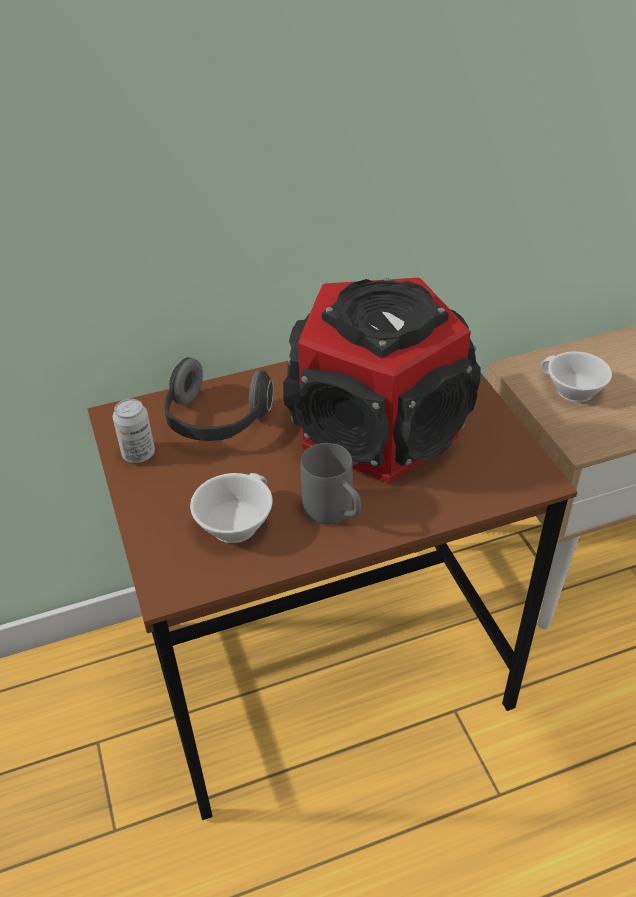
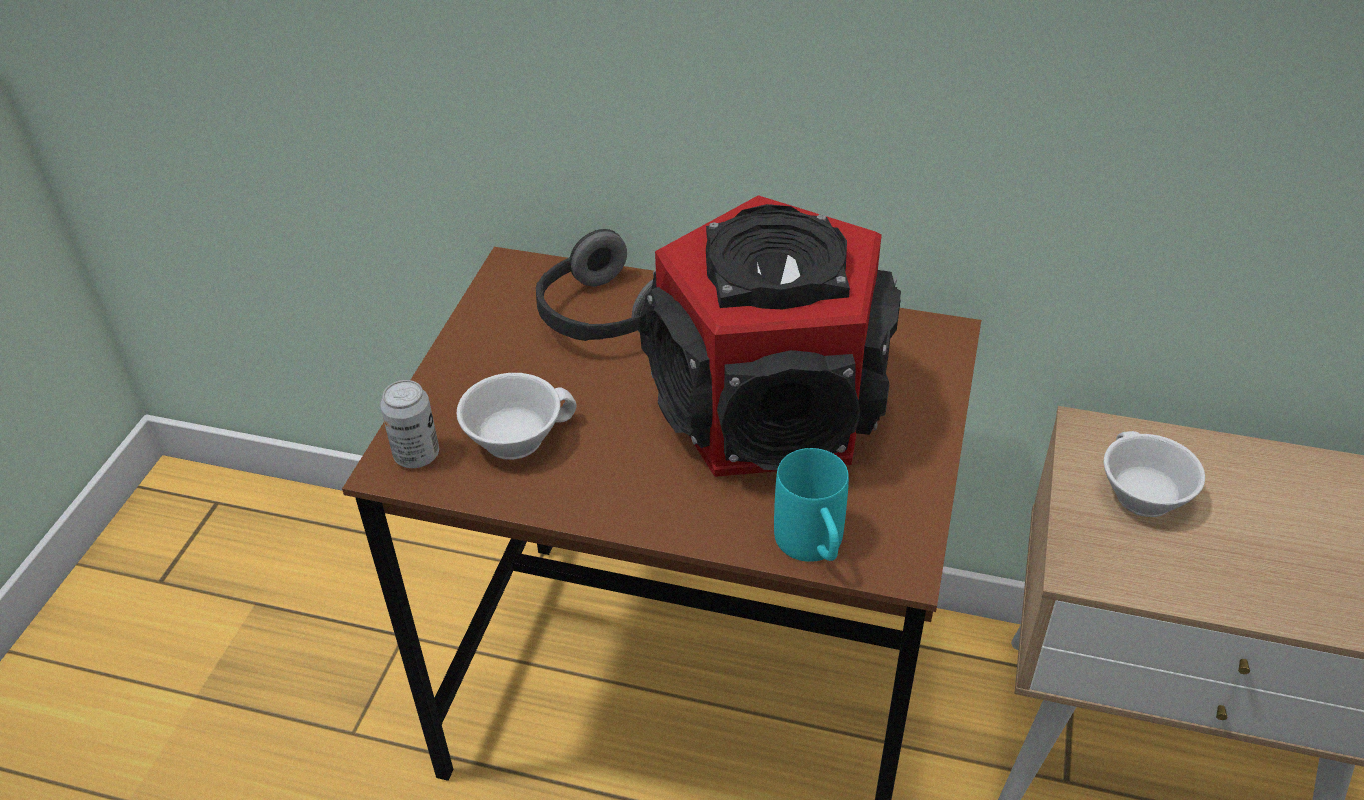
camera: 35 degrees right, 0 degrees up
(138, 454) = (495, 317): can -> can (416, 455)
(335, 514) = (625, 480): grey mug -> none
(484, 495) = (813, 549): none -> turquoise mug

